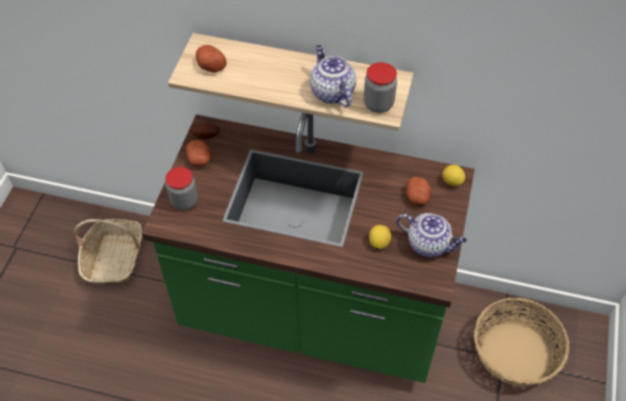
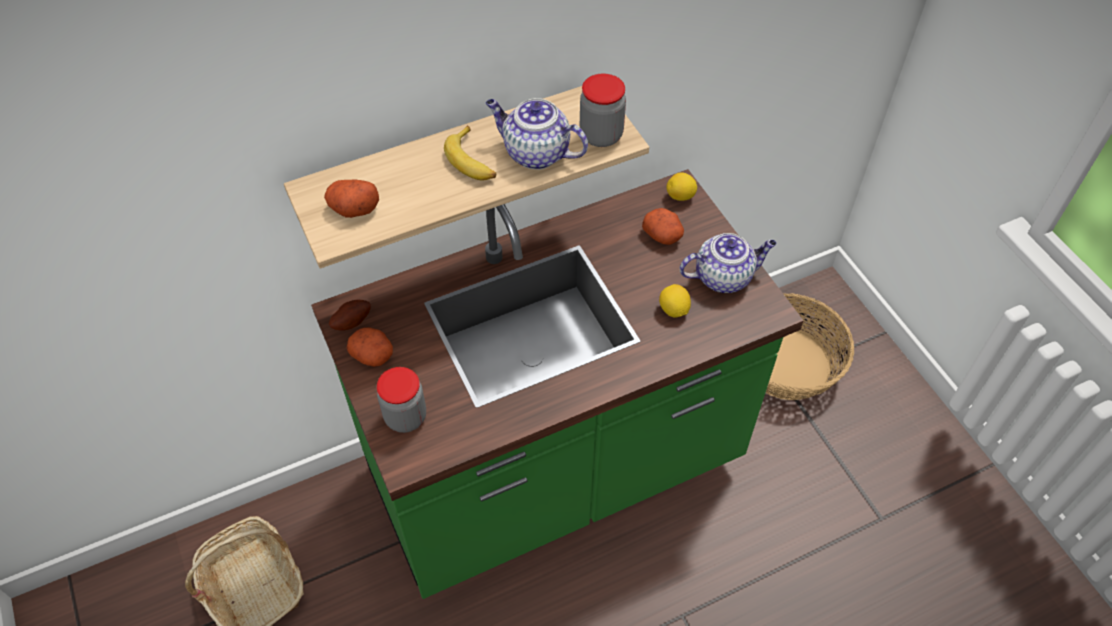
camera: 40 degrees left, 0 degrees up
(294, 77) = (472, 161): none -> banana

